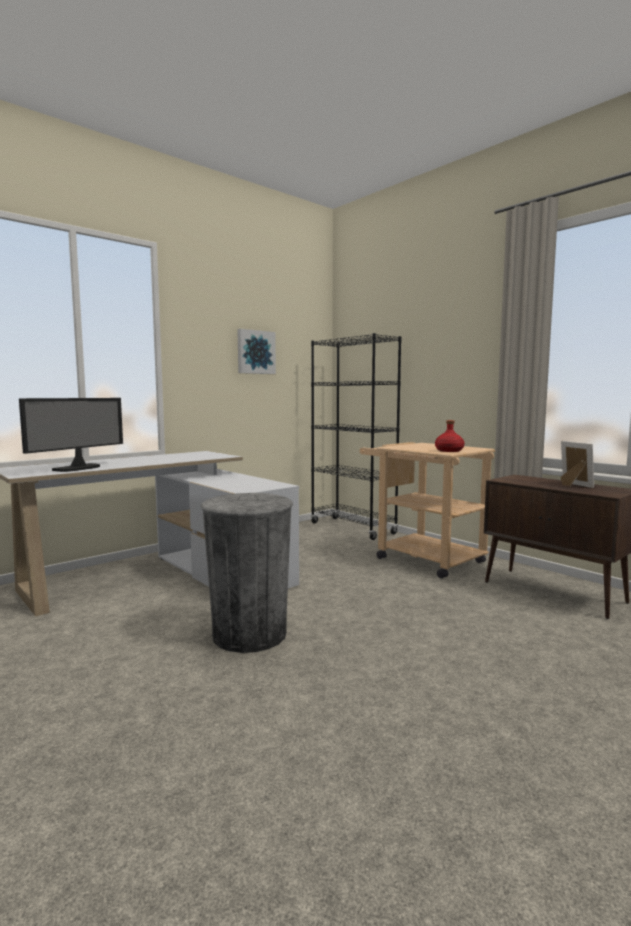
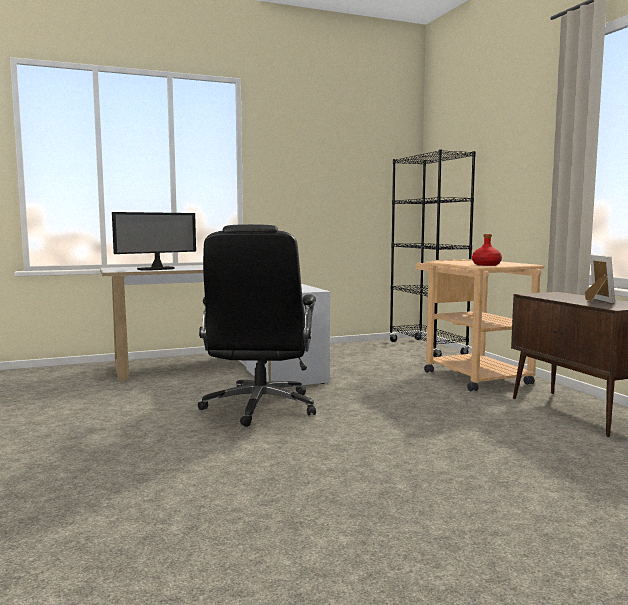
camera: 20 degrees right, 0 degrees up
(249, 634) = (260, 408): grey trash can -> black office chair
(255, 352) = (335, 172): picture -> none

